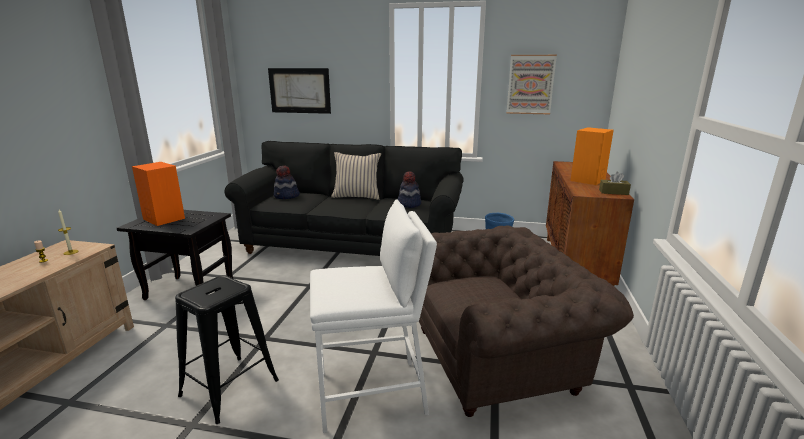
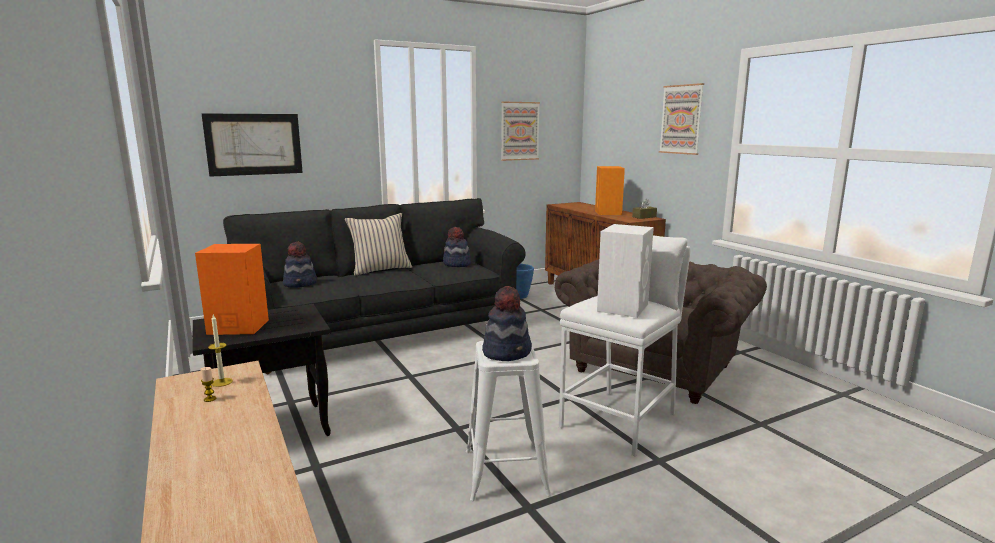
camera: 40 degrees left, 5 degrees down
(210, 291) = (507, 352): none -> hat
(230, 387) = (505, 471): black stool -> white stool
(347, 285) = (623, 307): none -> white speaker
(667, 78) = (681, 119): none -> picture

